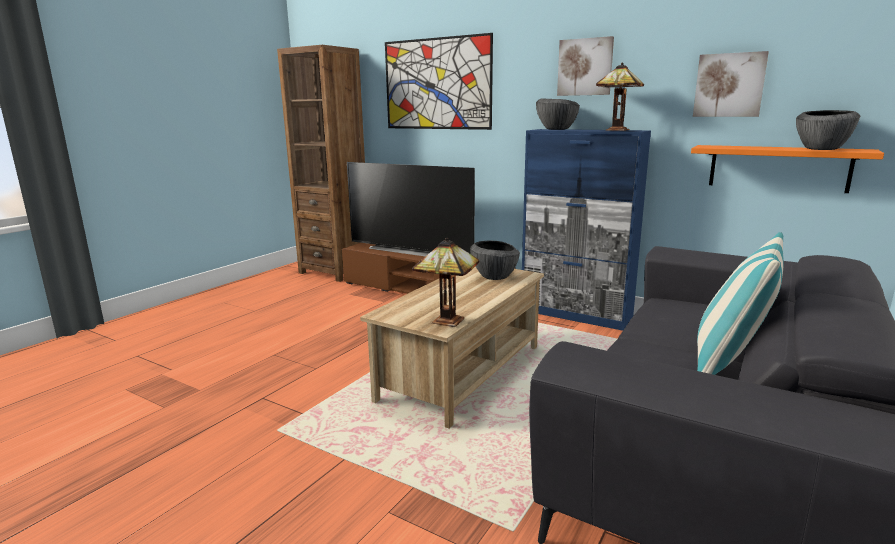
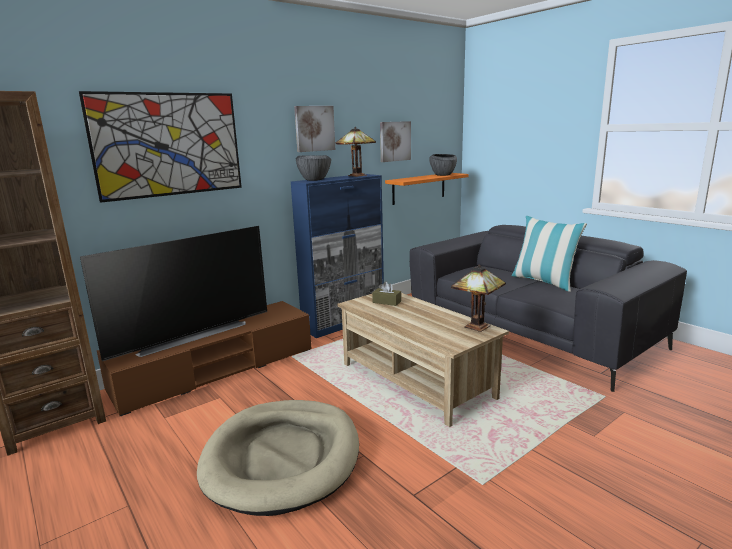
camera: 70 degrees left, 0 degrees up
(307, 339) = (282, 457): none -> beige dog bed
(494, 277) = (386, 302): bowl -> brown tissue box

